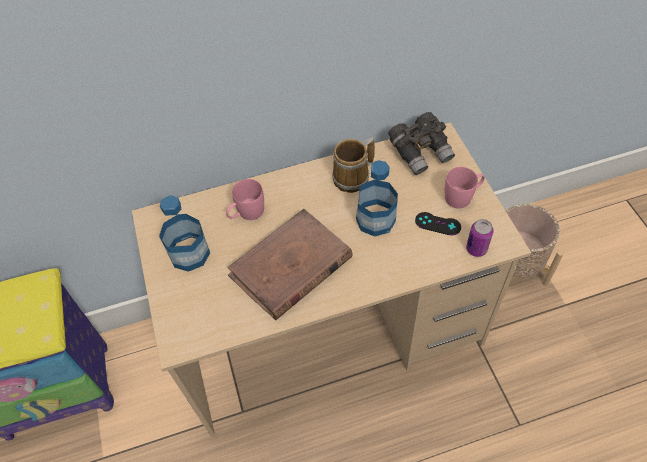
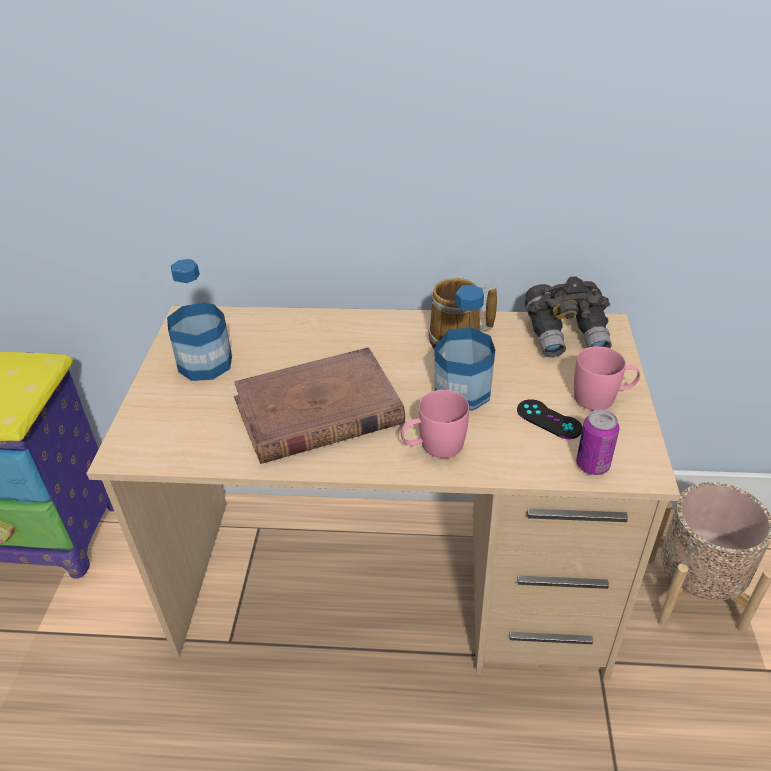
camera: 20 degrees right, 15 degrees down
(246, 213) = (300, 342): pink mug -> pink mug (433, 446)

